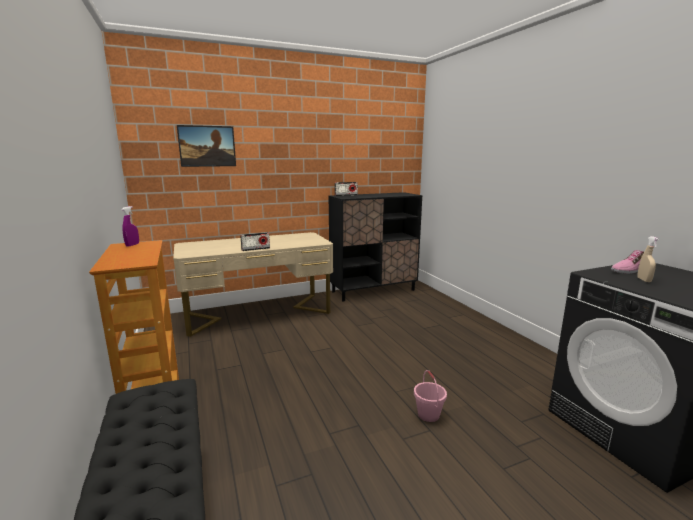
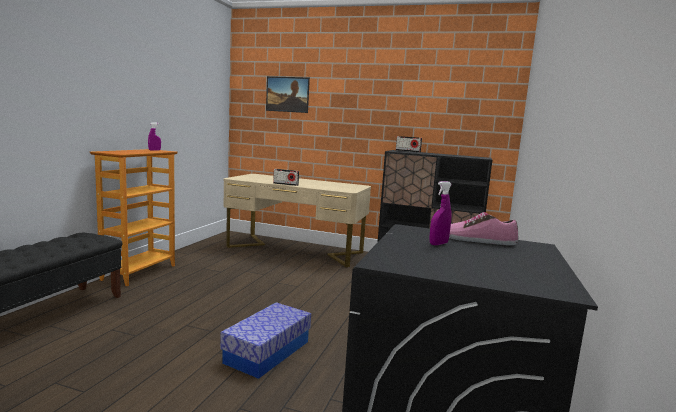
camera: 40 degrees right, 5 degrees down
(428, 415) = (267, 352): pink bucket -> storage box
(644, 280) = (438, 244): beige spray bottle -> purple spray bottle

